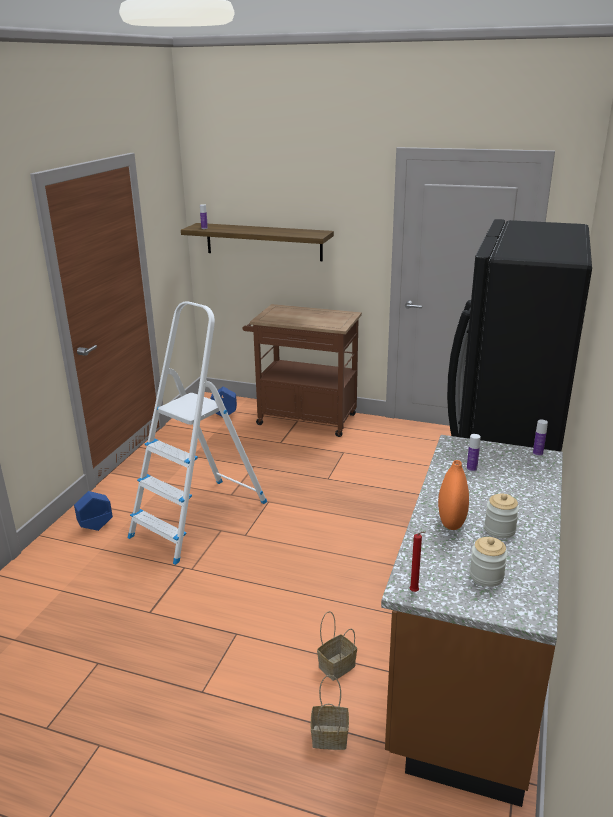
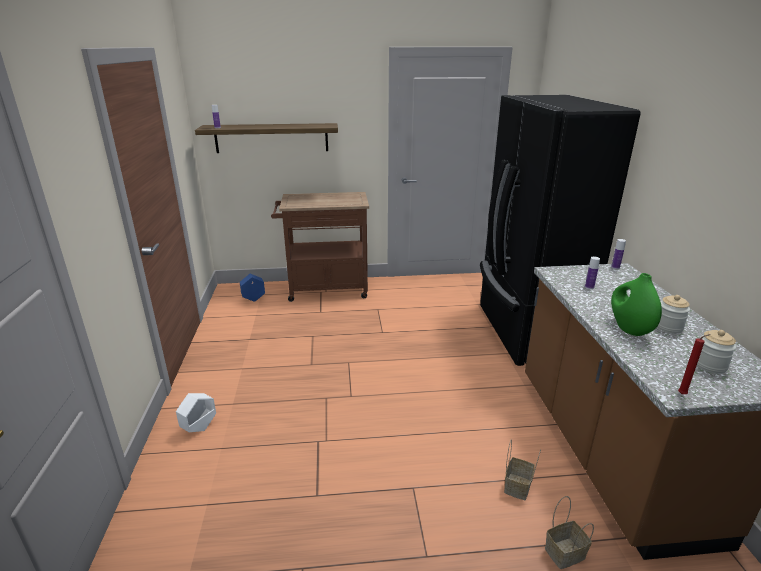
camera: 25 degrees left, 0 degrees up
(96, 527) = (199, 428): blue planter -> white planter
(199, 519) = (299, 393): white step ladder -> none
(451, 521) = (629, 329): orange vase -> green vase

